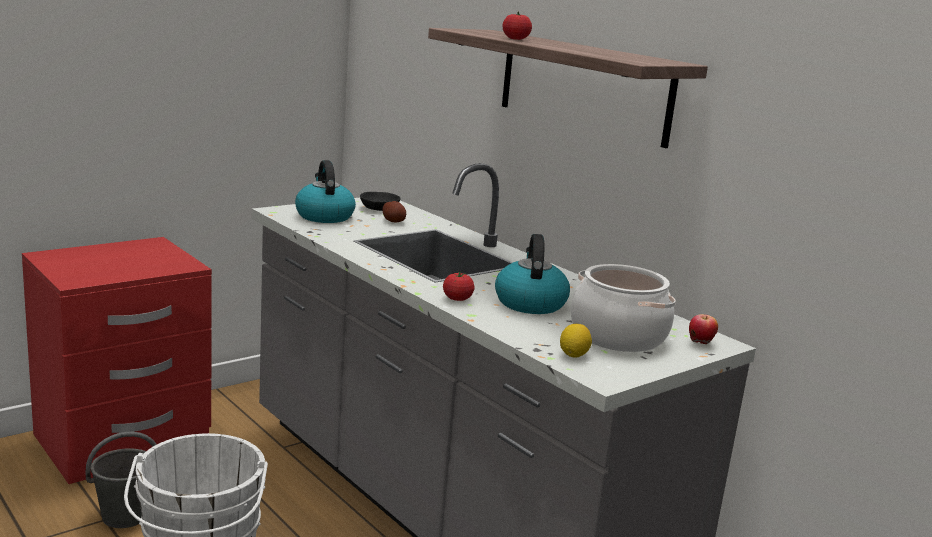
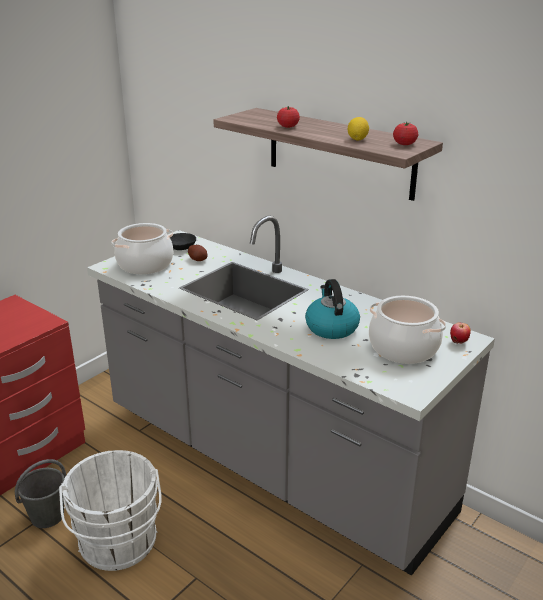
camera: 10 degrees left, 10 degrees up
(324, 216) = (145, 265): kettle -> cooking pot
(457, 299) = (280, 335): tomato -> tomato (404, 144)
(573, 355) = (383, 375): lemon -> lemon (357, 139)

